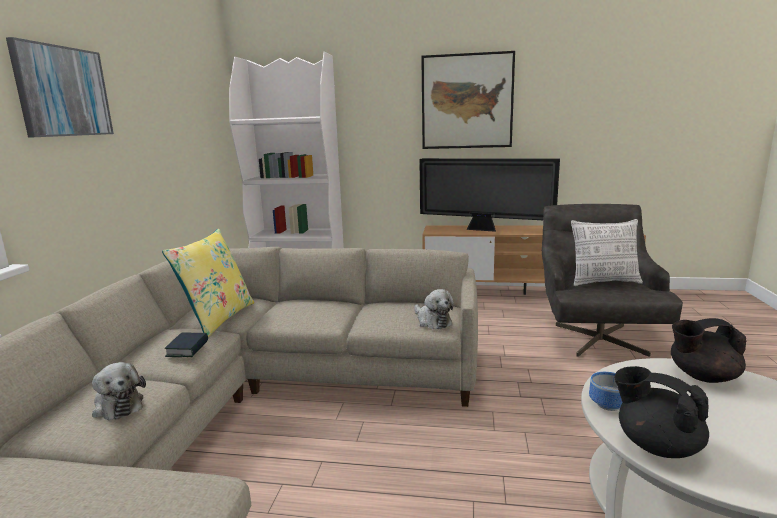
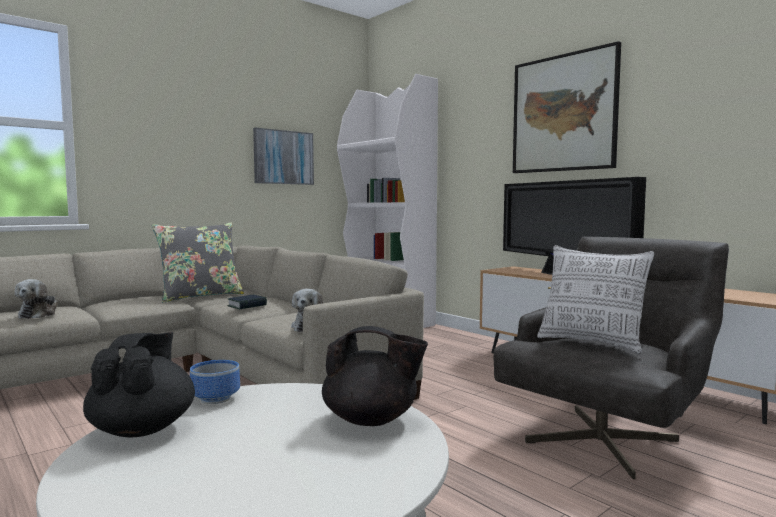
camera: 40 degrees right, 10 degrees down
(63, 92) = (156, 112): picture -> picture (283, 157)
(188, 349) = (136, 302): book -> book (247, 306)
(218, 318) = (200, 296): yellow pillow -> grey pillow
(702, 376) = (372, 420): black teapot -> black teapot turned 150 degrees clockwise

